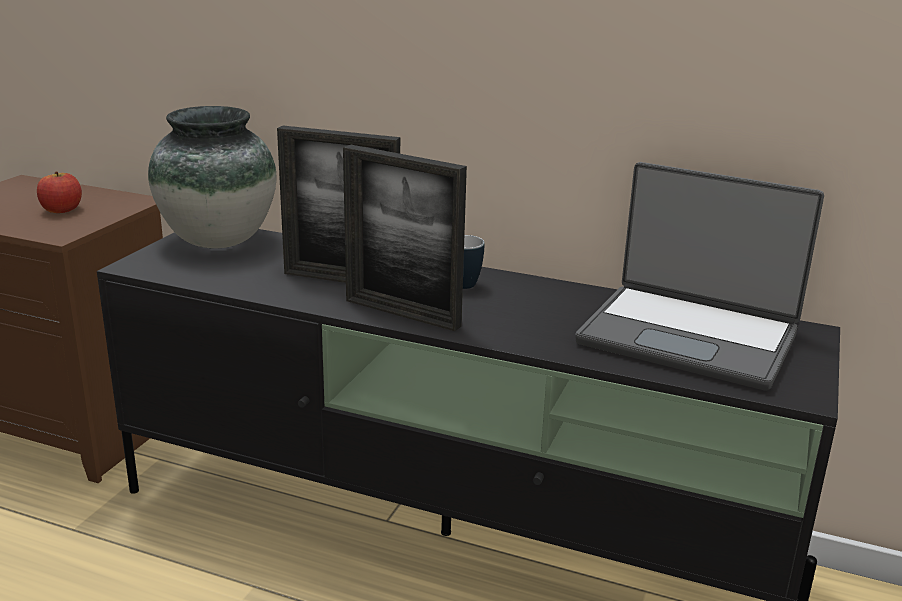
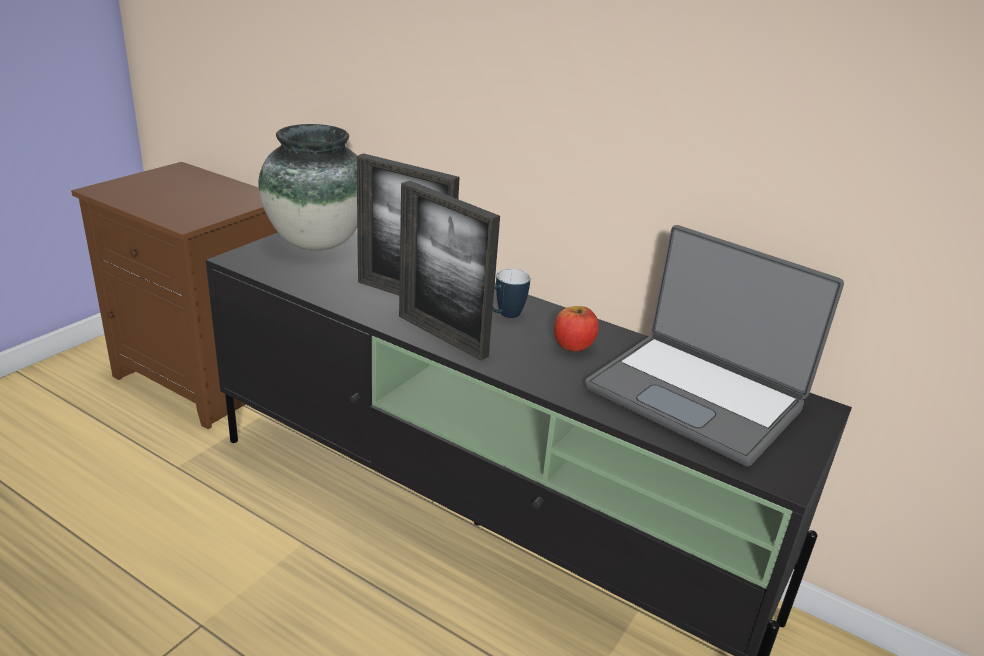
camera: 10 degrees right, 5 degrees up
(61, 210) = (198, 199): apple -> apple (573, 345)

